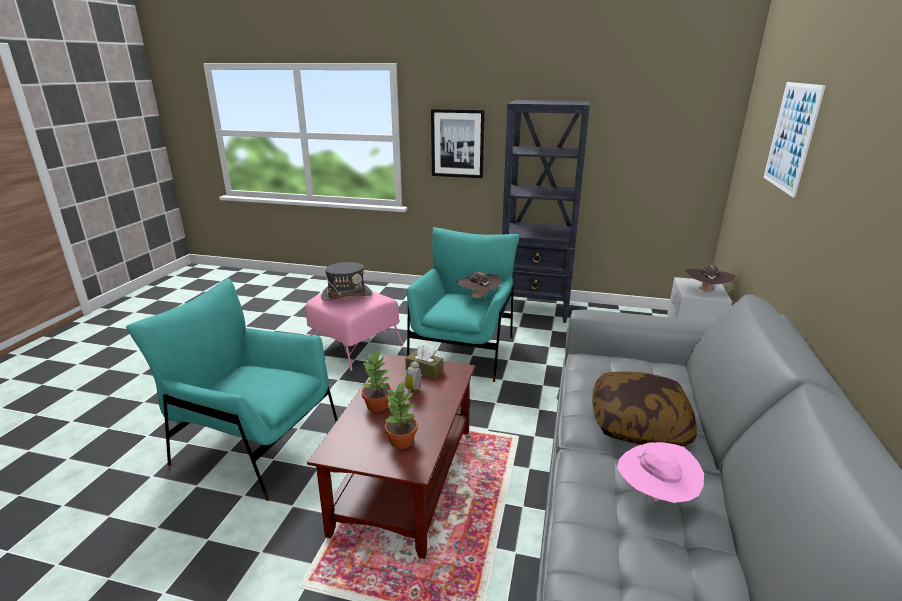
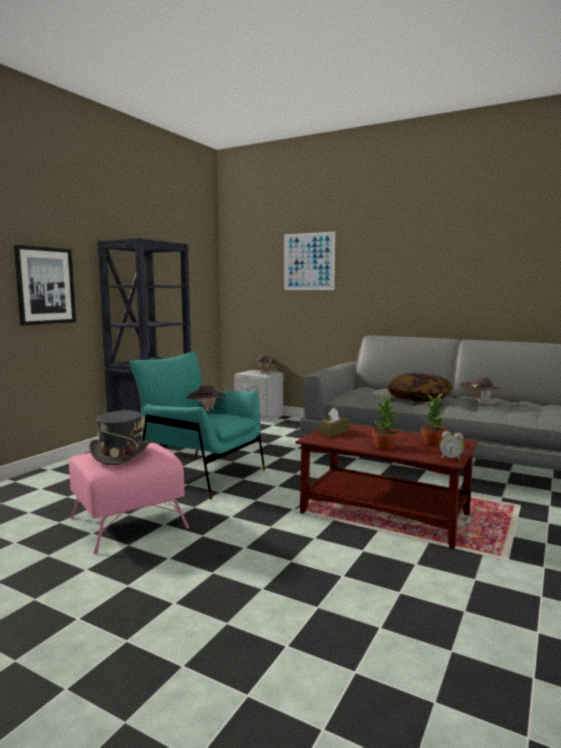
camera: 75 degrees left, 15 degrees down
(256, 444) = (311, 587): turquoise armchair -> none
(414, 390) = (364, 436): alarm clock -> alarm clock (451, 459)
(655, 496) = (481, 403): pink hat -> brown hat

